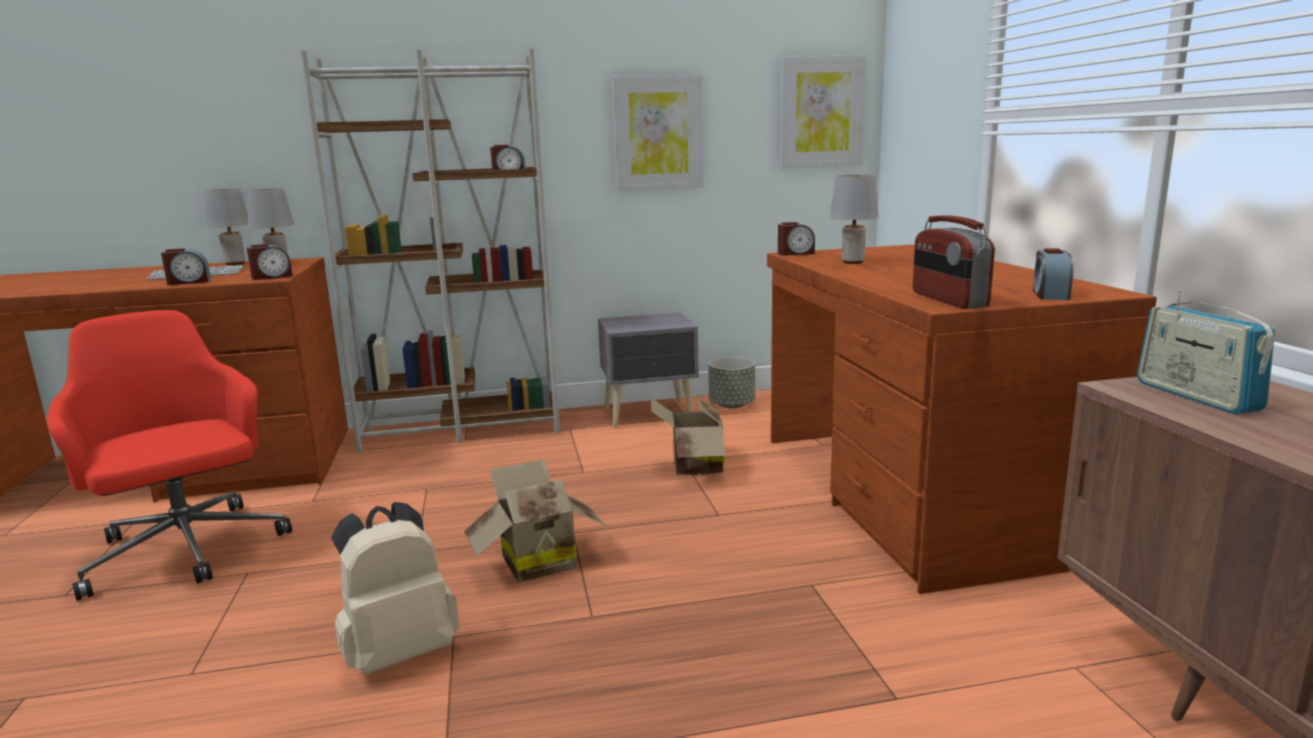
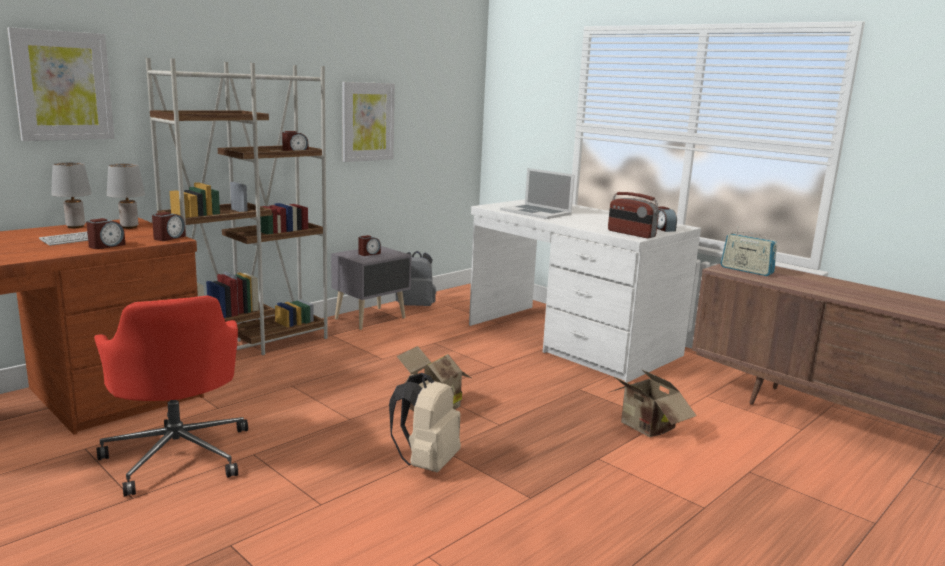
camera: 35 degrees left, 0 degrees up
(186, 551) = (178, 455): red office chair -> red office chair turned 135 degrees counterclockwise
(692, 467) = (444, 345): cardboard box -> cardboard box (645, 428)
(732, 405) = (415, 306): grey planter -> grey backpack
(795, 253) = (489, 206): alarm clock -> alarm clock (369, 254)
(821, 112) = (455, 110): picture -> picture (63, 86)
(853, 262) = (536, 212): grey table lamp -> laptop
(911, 493) = (571, 340): brown desk -> white desk

